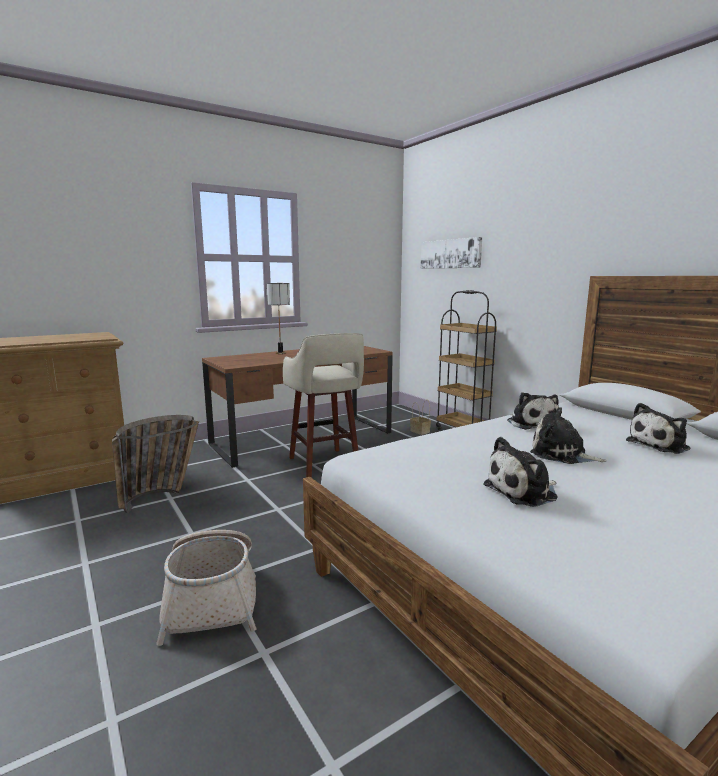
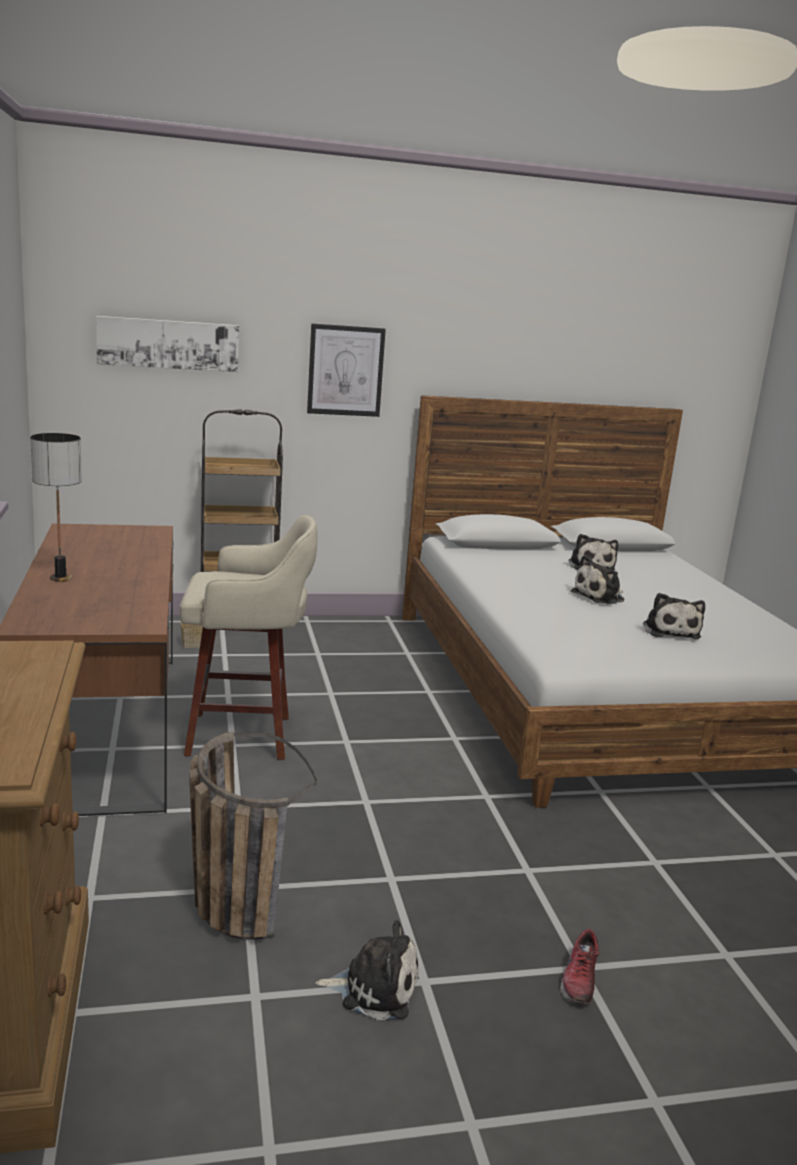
camera: 70 degrees left, 5 degrees up
(81, 625) = (578, 979): none -> shoe
(213, 597) = (557, 879): basket -> none
(531, 423) = (507, 578): plush toy -> plush toy (374, 988)
(542, 261) = (345, 370): none -> picture

